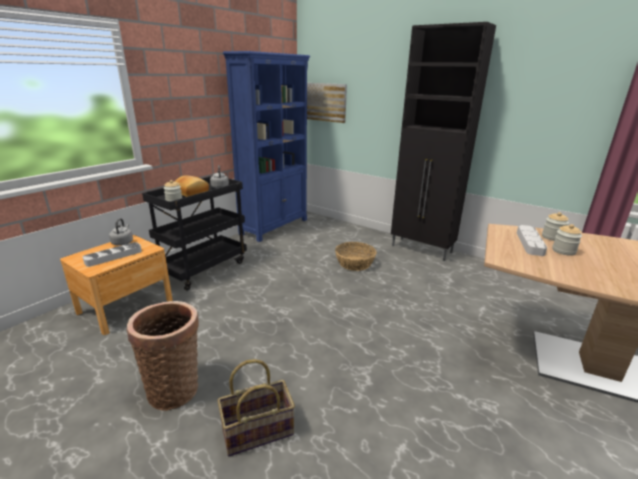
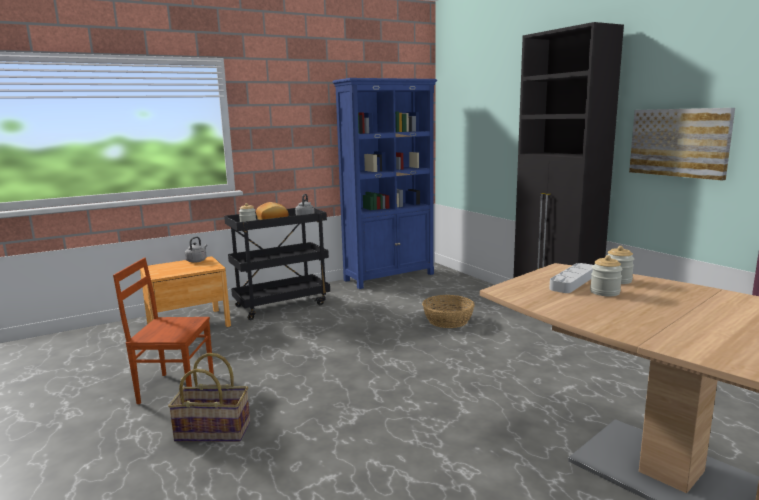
camera: 25 degrees right, 10 degrees down
(113, 256) = (179, 269): grey tray -> none
(175, 388) = (176, 388): basket -> brown chair
(324, 102) = (459, 131): picture -> picture (679, 142)

